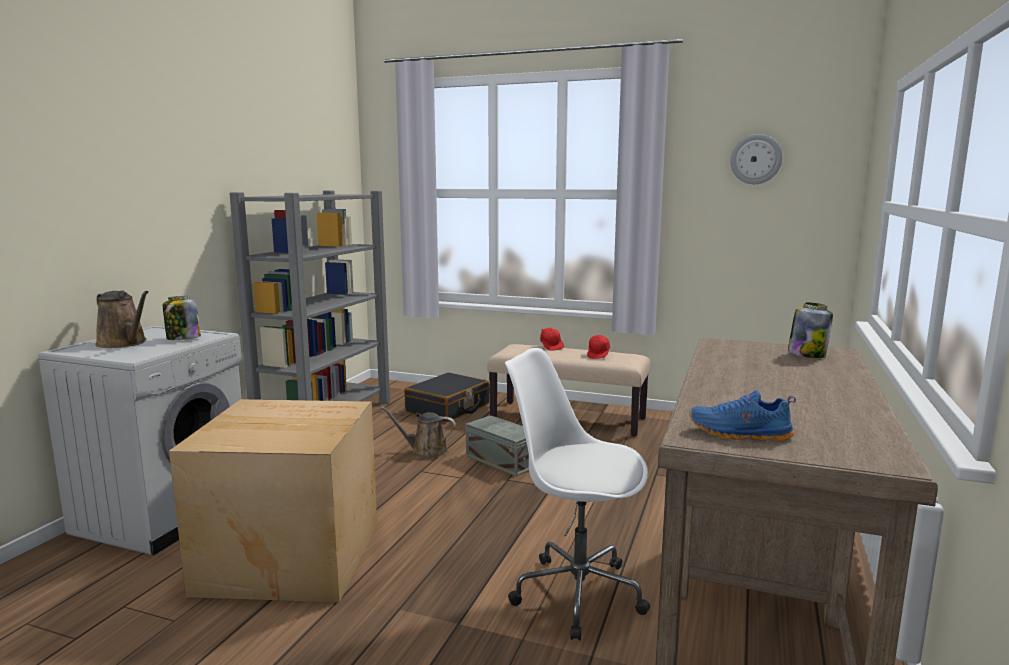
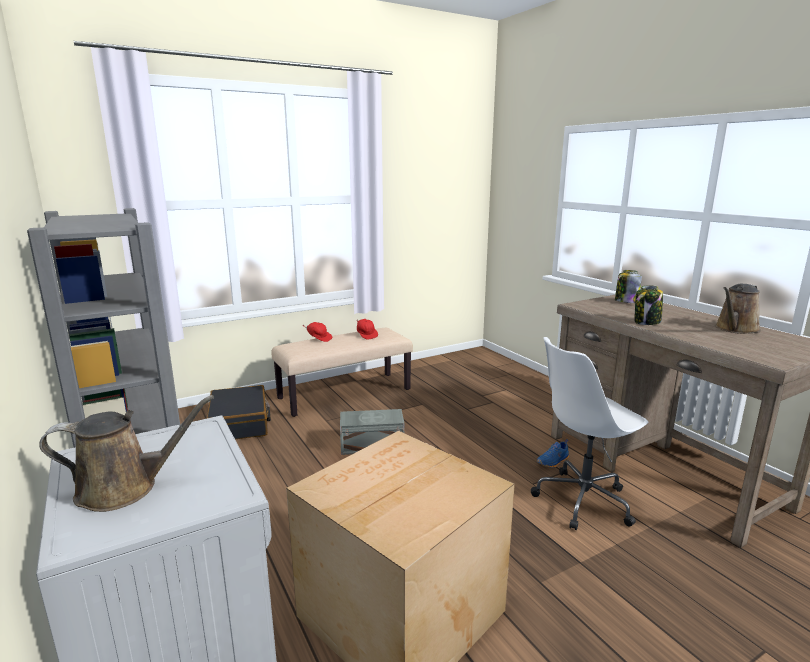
camera: 50 degrees left, 5 degrees up
(183, 339) = (183, 447): jar -> jar (647, 322)
(425, 451) = (303, 467): brown watering can -> brown watering can (735, 329)
(739, 434) = (772, 353): blue shoe -> blue shoe (553, 462)
(756, 159) = (435, 170): wall clock -> none

